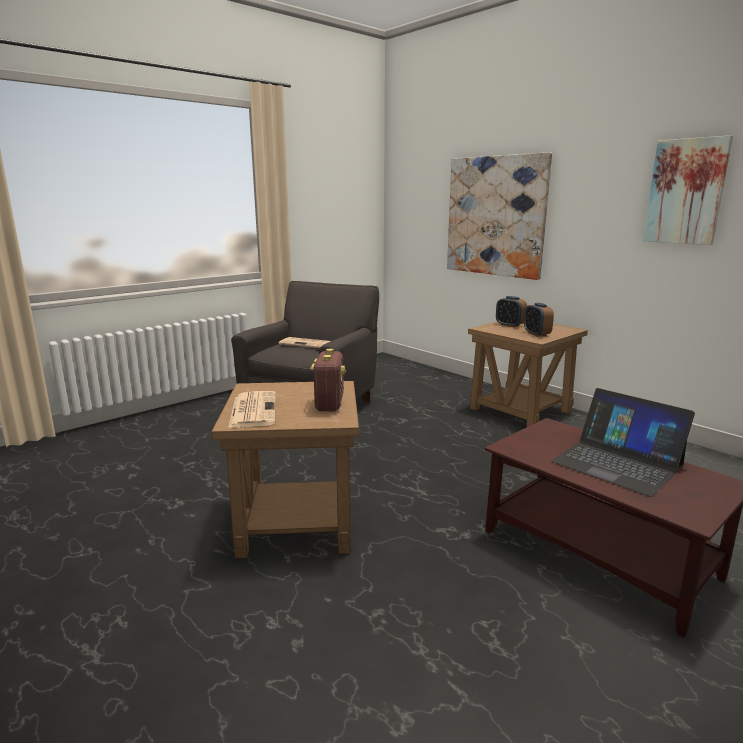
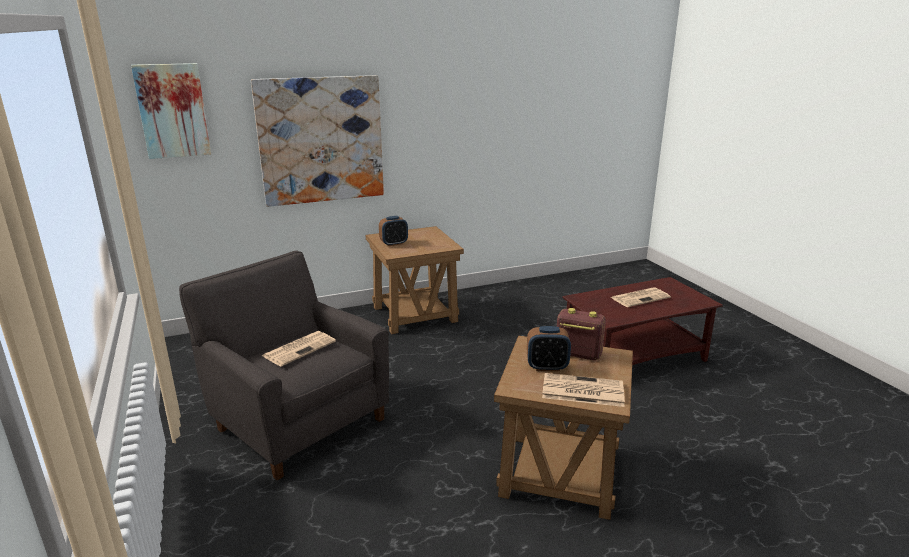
camera: 70 degrees left, 5 degrees up
(536, 334) = (432, 242): alarm clock -> alarm clock (547, 367)
(617, 463) = (640, 297): laptop -> newspaper
(686, 192) = (489, 107): picture -> picture (173, 111)

